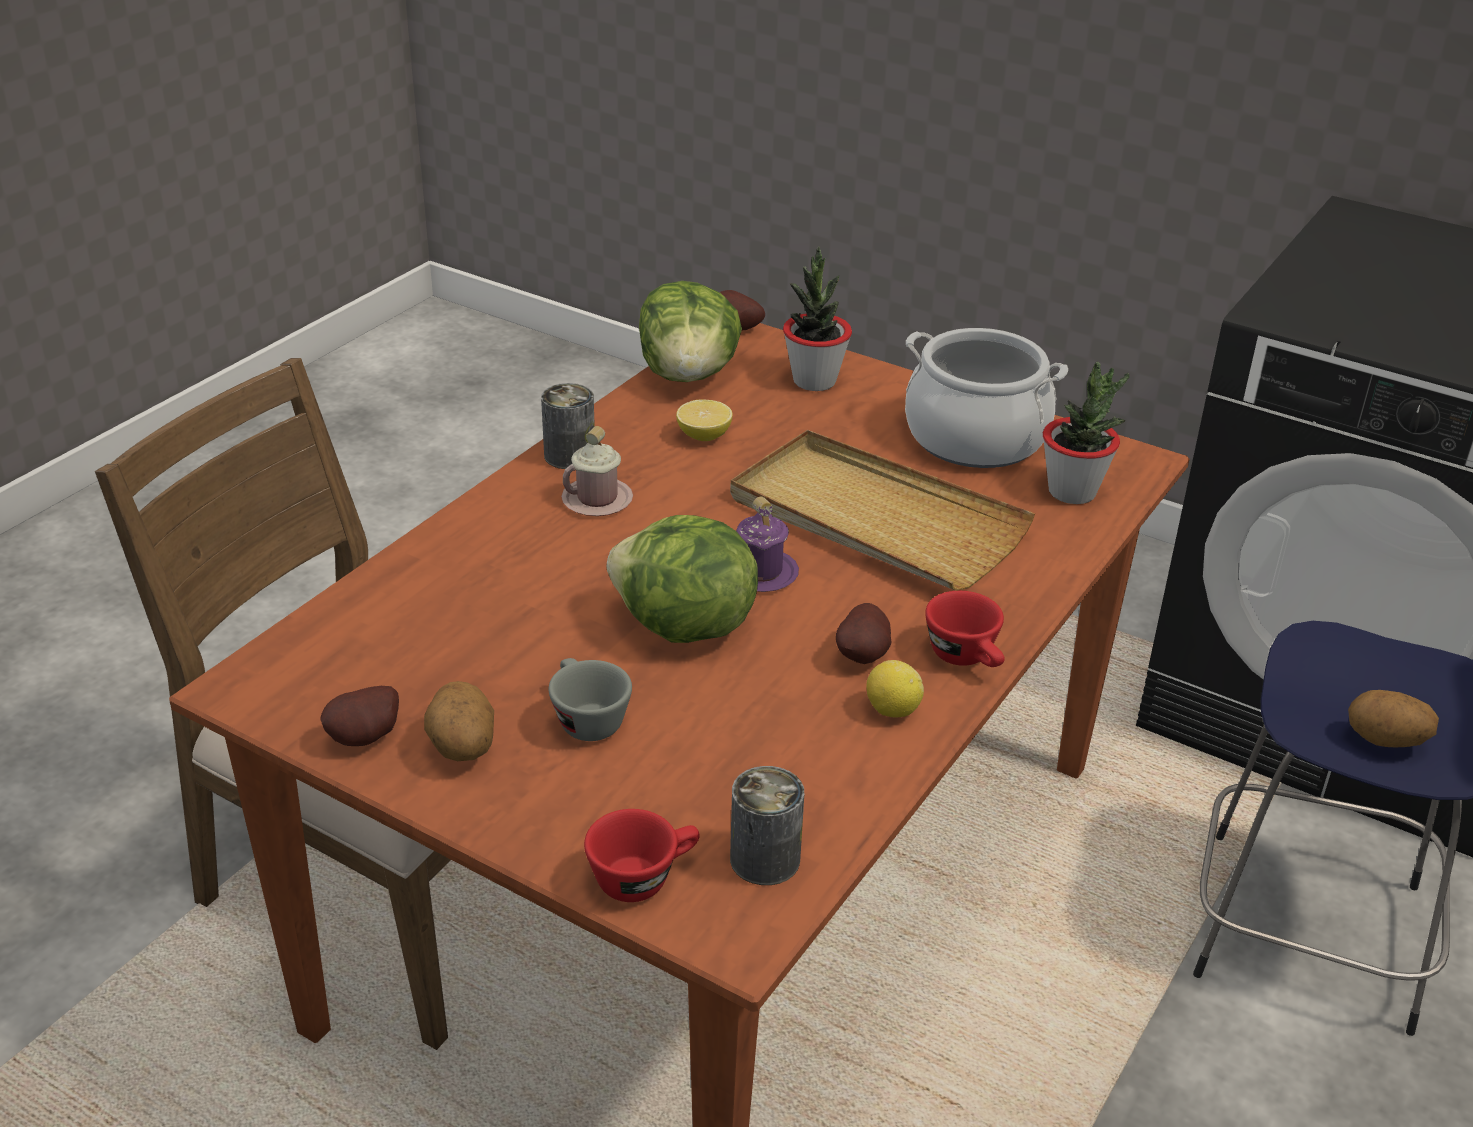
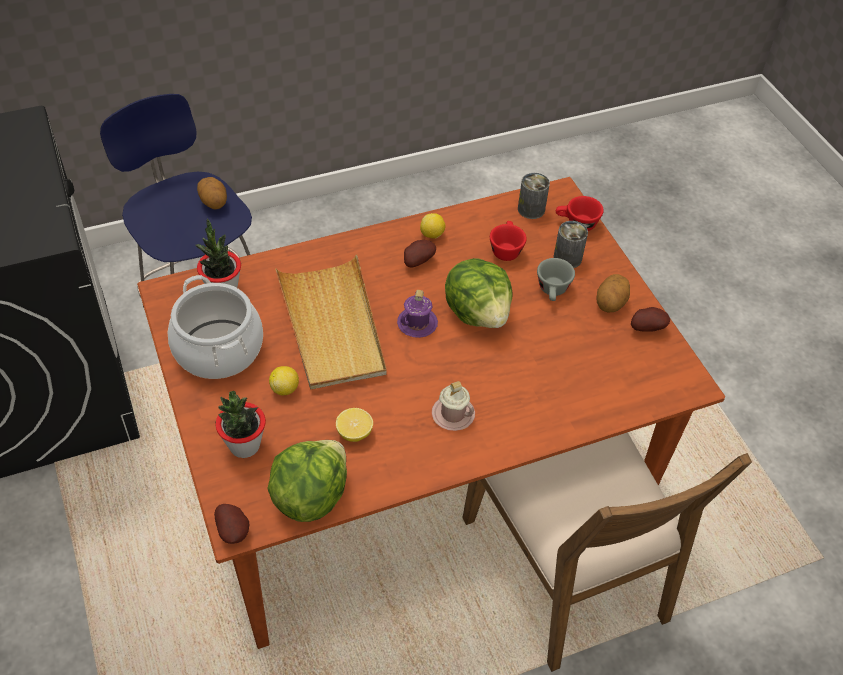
camera: 145 degrees left, 15 degrees up
(569, 455) = (440, 459): can -> can (567, 258)
(841, 438) = (285, 389): none -> lemon
(967, 658) = (378, 239): red cup -> red cup (505, 249)

